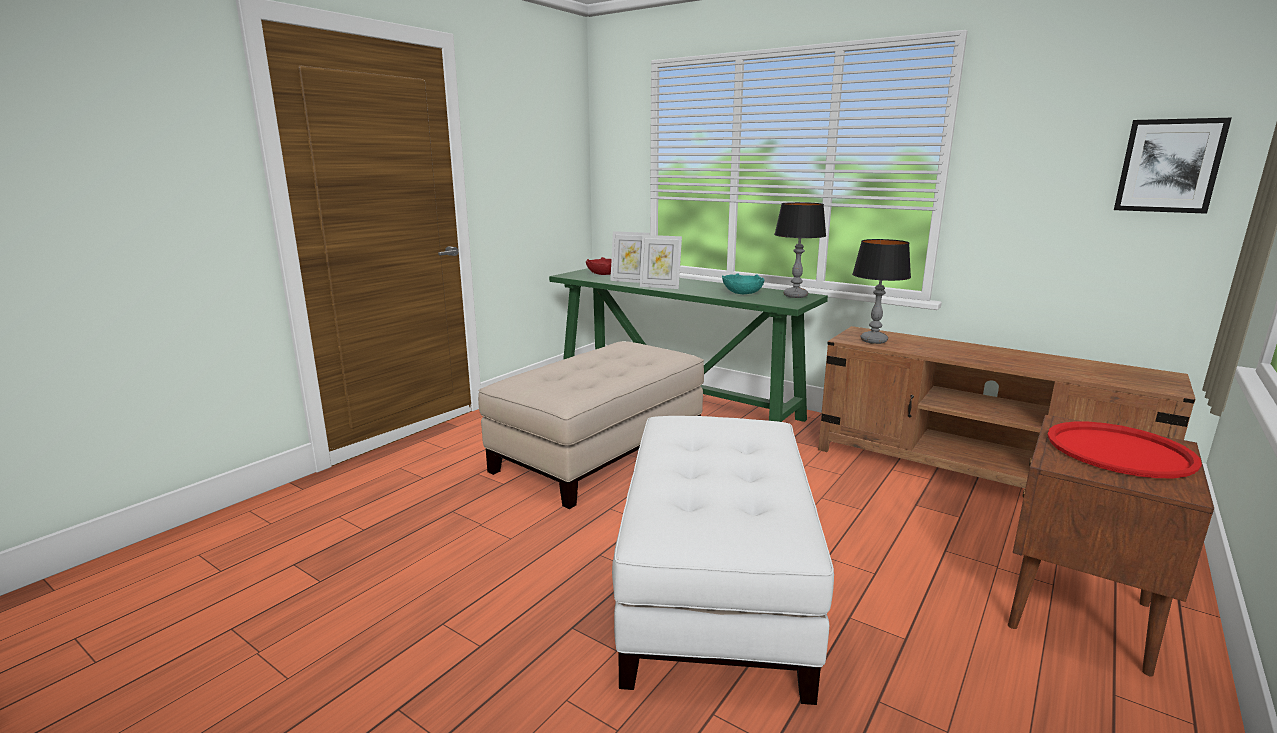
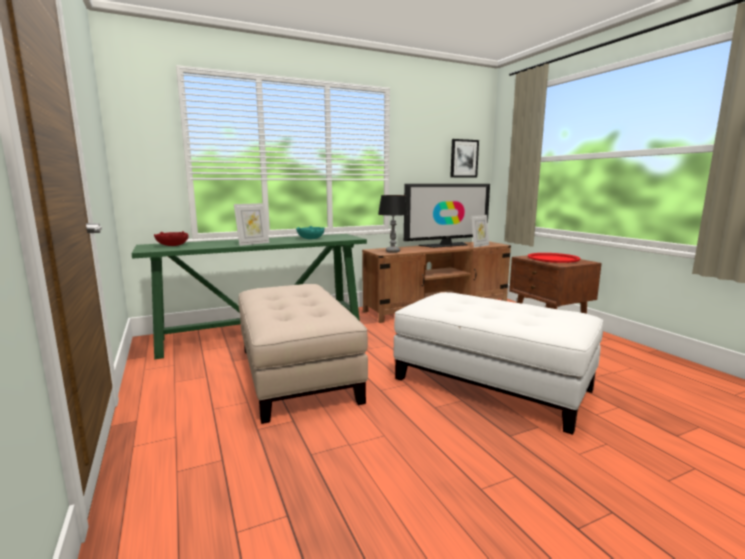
camera: 60 degrees left, 5 degrees down
(629, 281) = (216, 245): picture frame -> picture frame (479, 246)
(795, 296) = (337, 235): table lamp -> none
(1026, 356) = (446, 245): none -> television

